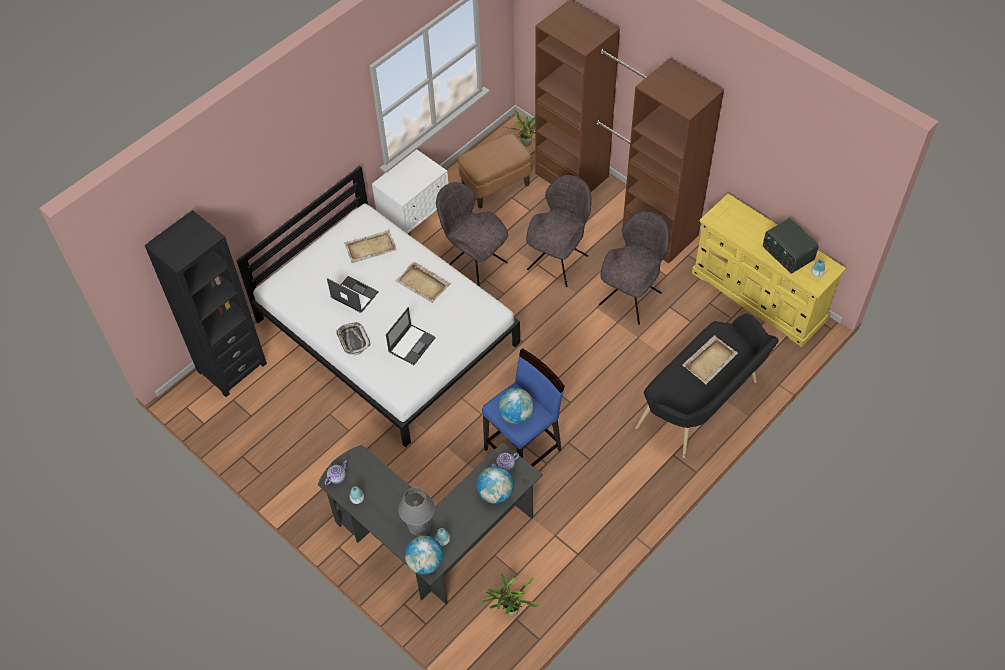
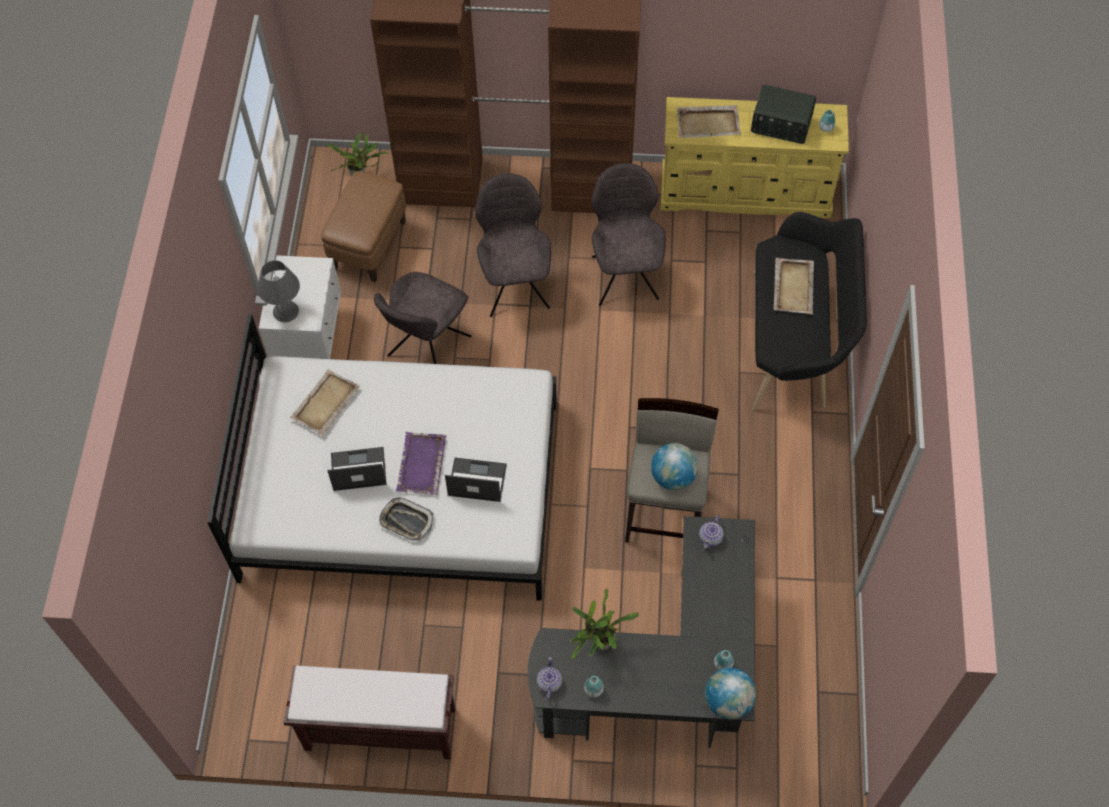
camera: 40 degrees left, 5 degrees up
(231, 367) = (258, 655): black bookcase -> none
(254, 451) = (379, 729): none -> brown bench
(390, 315) = (421, 465): none -> purple tray
(412, 344) = (476, 480): laptop -> laptop turned 75 degrees counterclockwise
(419, 526) = (685, 667): grey table lamp -> grey table lamp (286, 311)
(423, 284) = (424, 404): beige tray -> beige tray (708, 123)
(474, 264) = (427, 348): grey chair -> grey chair turned 60 degrees counterclockwise
(495, 493) = (728, 574): globe -> none
(509, 610) = (803, 687): potted plant -> potted plant (599, 644)
(523, 449) = (665, 512): blue stool -> beige stool

